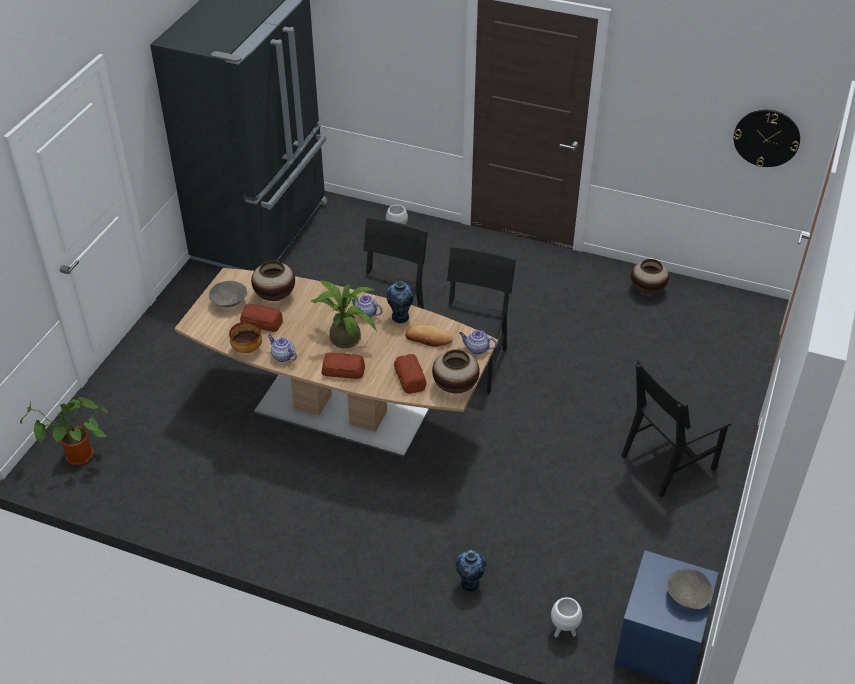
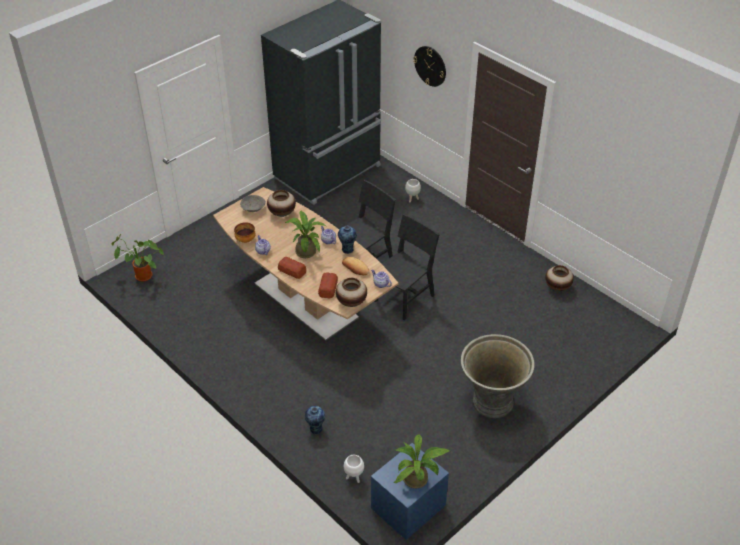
camera: 25 degrees right, 0 degrees up
(261, 322) = (264, 226): bread -> none
(668, 462) = (491, 402): black chair -> grey planter
(687, 597) = (418, 479): grey bowl -> potted plant
(766, 137) = (646, 201): wall clock -> wall clock (430, 66)

